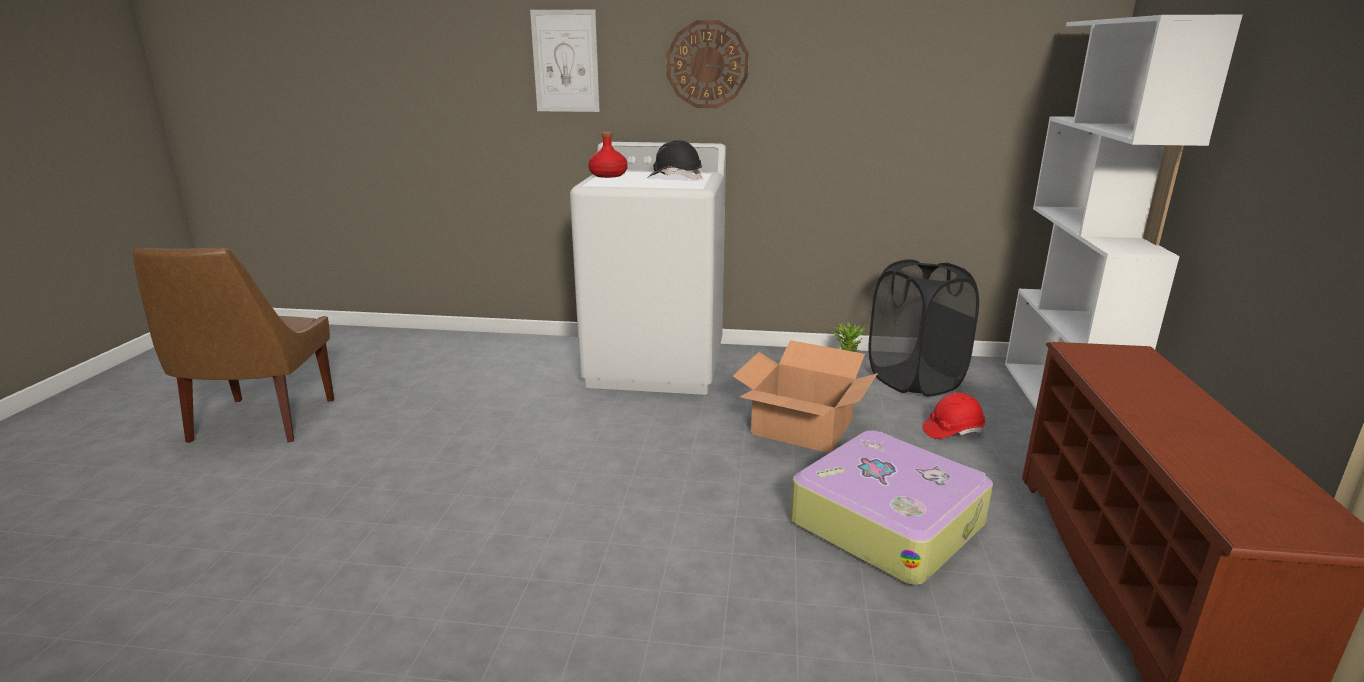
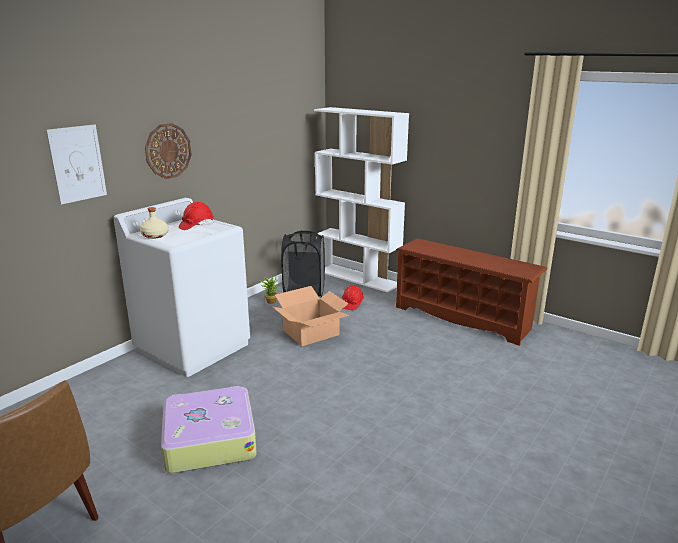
camera: 60 degrees left, 0 degrees up
(607, 175) = (154, 236): red bottle -> beige bottle
(674, 178) = (196, 225): black hard hat -> red hard hat
(886, 522) = (396, 343): suitcase -> suitcase (209, 439)

